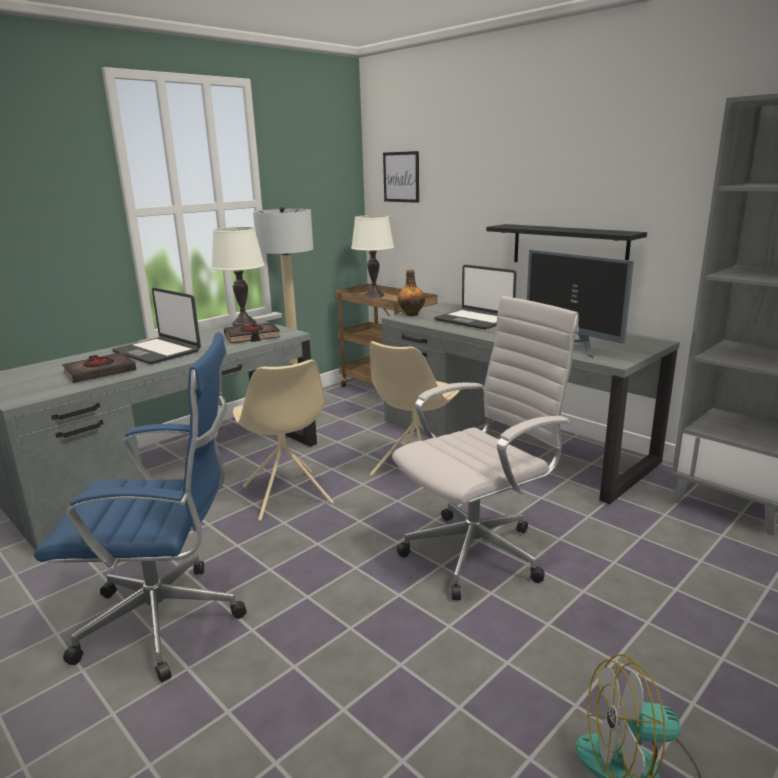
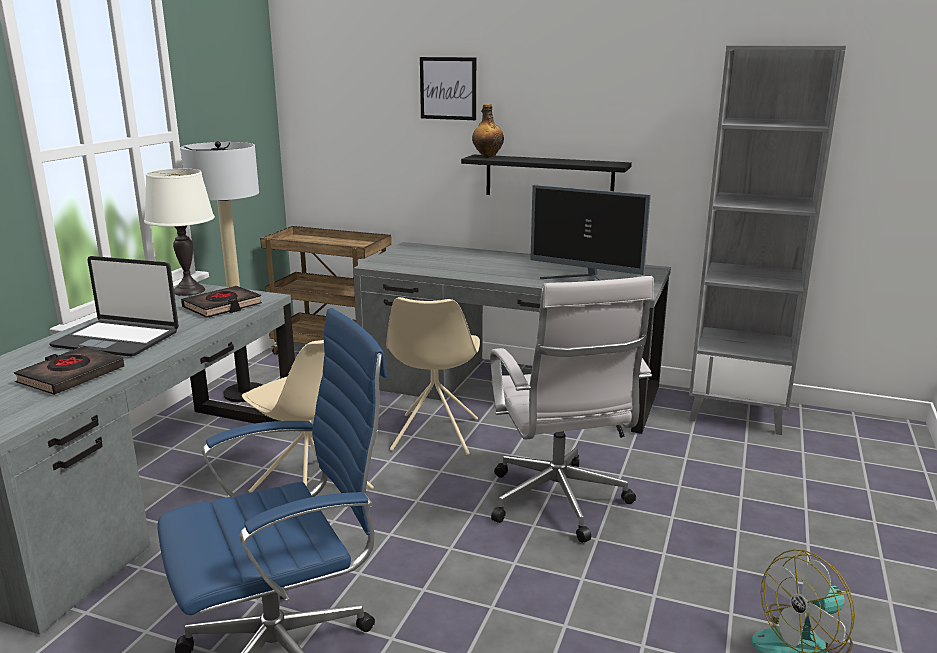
camera: 25 degrees left, 0 degrees up
(374, 295) = (307, 240): white table lamp -> none
(401, 177) = (333, 99): picture -> picture (448, 88)
(411, 314) = (383, 260): bottle -> bottle (488, 156)
(474, 320) = (459, 262): laptop -> none
(479, 552) = (559, 504): white office chair -> white office chair turned 135 degrees clockwise

